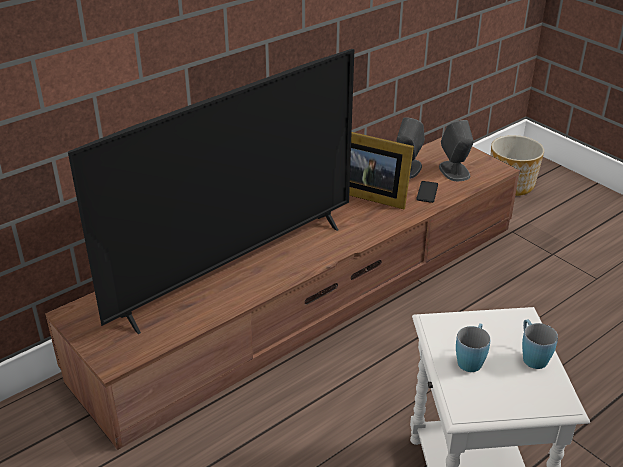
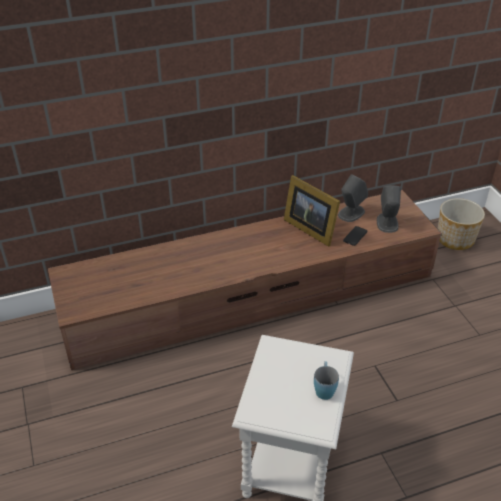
camera: 20 degrees right, 5 degrees up
(235, 269) = (183, 266): television -> none
(471, 359) = (279, 378): blue mug -> none

